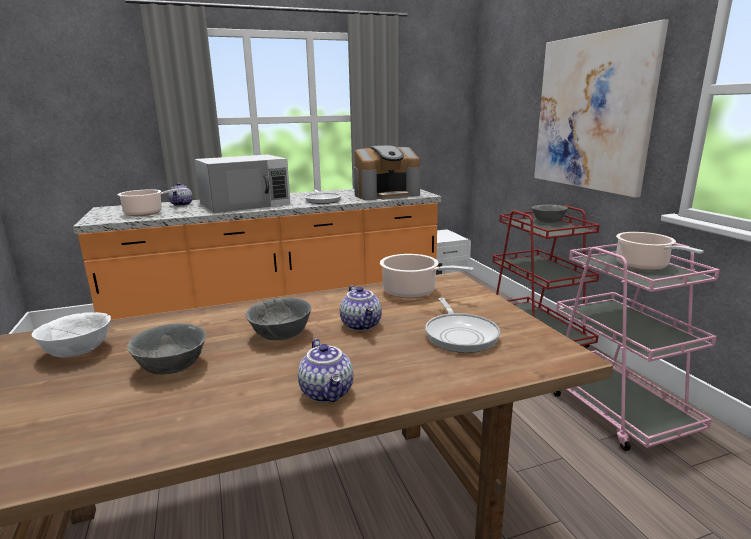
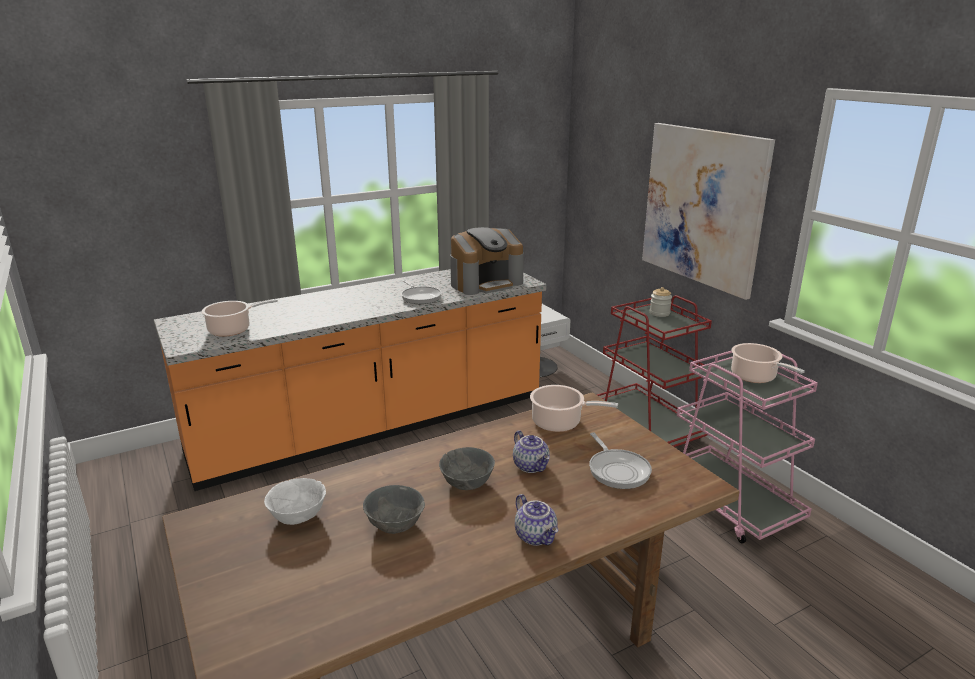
camera: 10 degrees left, 5 degrees up
(182, 204) = (261, 311): teapot -> none
(245, 203) = (335, 306): white microwave -> none
(547, 222) = (659, 313): grey bowl -> jar

